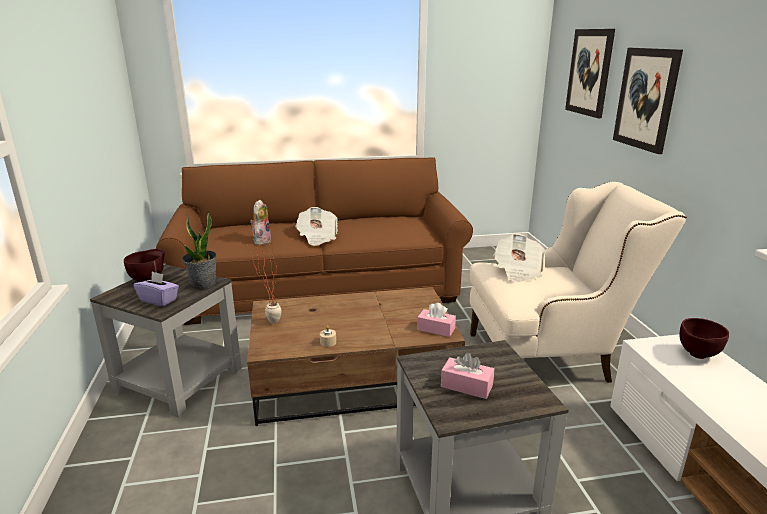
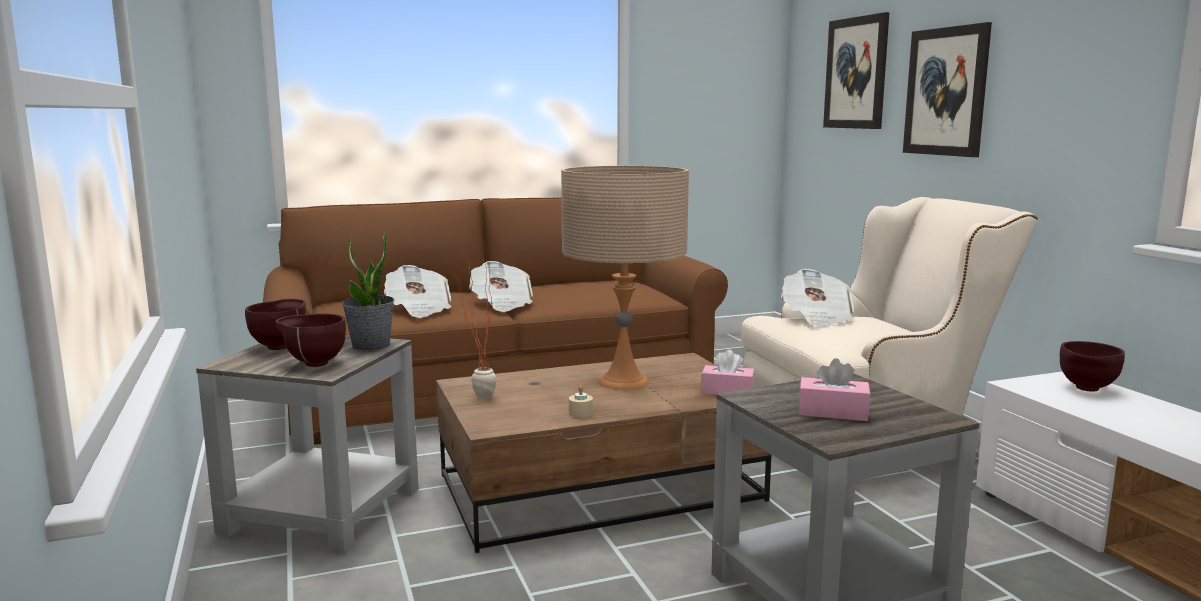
camera: 10 degrees left, 10 degrees down
(159, 300) = (313, 363): purple tissue box -> brown bowl
(261, 241) = (419, 309): plush toy -> newspaper
(370, 313) = (623, 381): none -> beige table lamp

